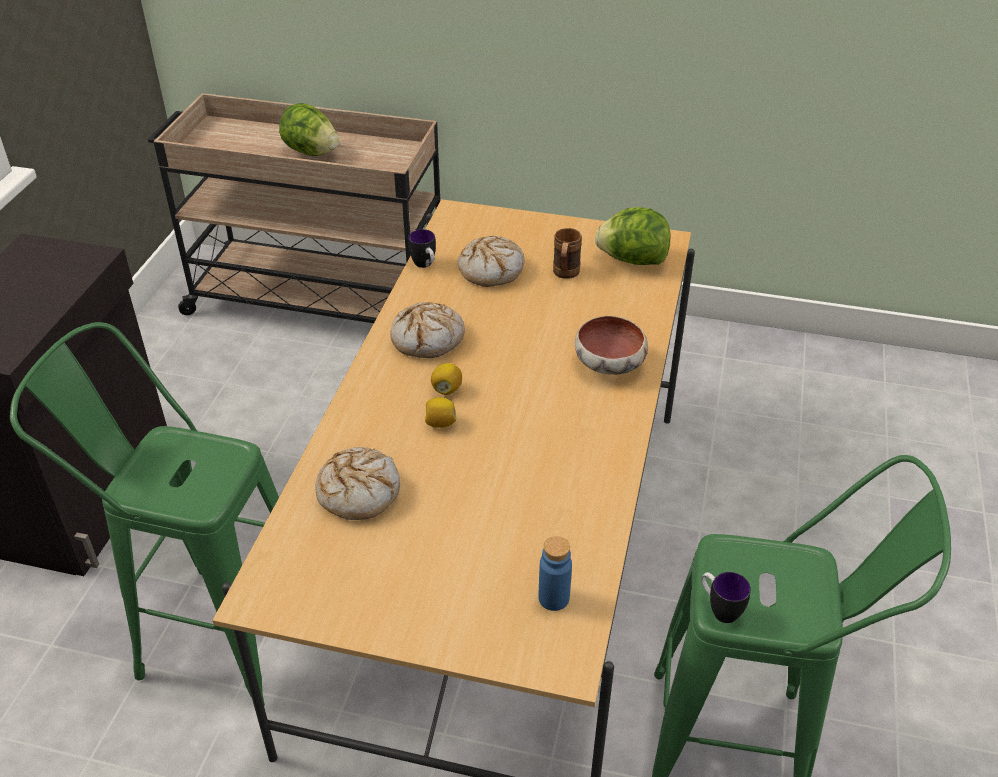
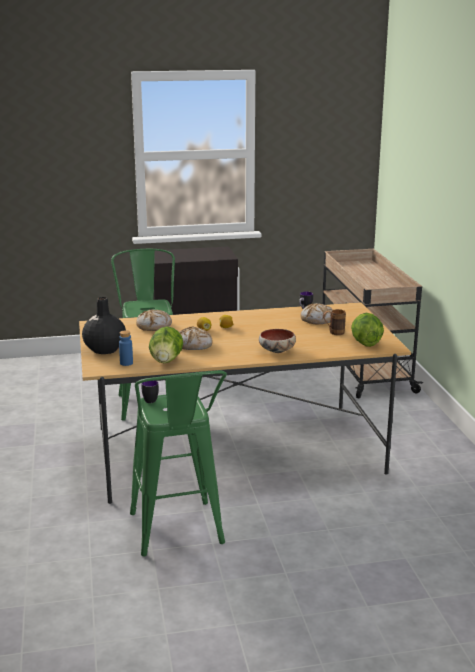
camera: 65 degrees right, 20 degrees down
(311, 152) = (372, 280): lettuce -> lettuce (166, 361)
(428, 338) = (254, 319): bread -> bread (194, 345)
(445, 615) = (105, 349): none -> black vase

